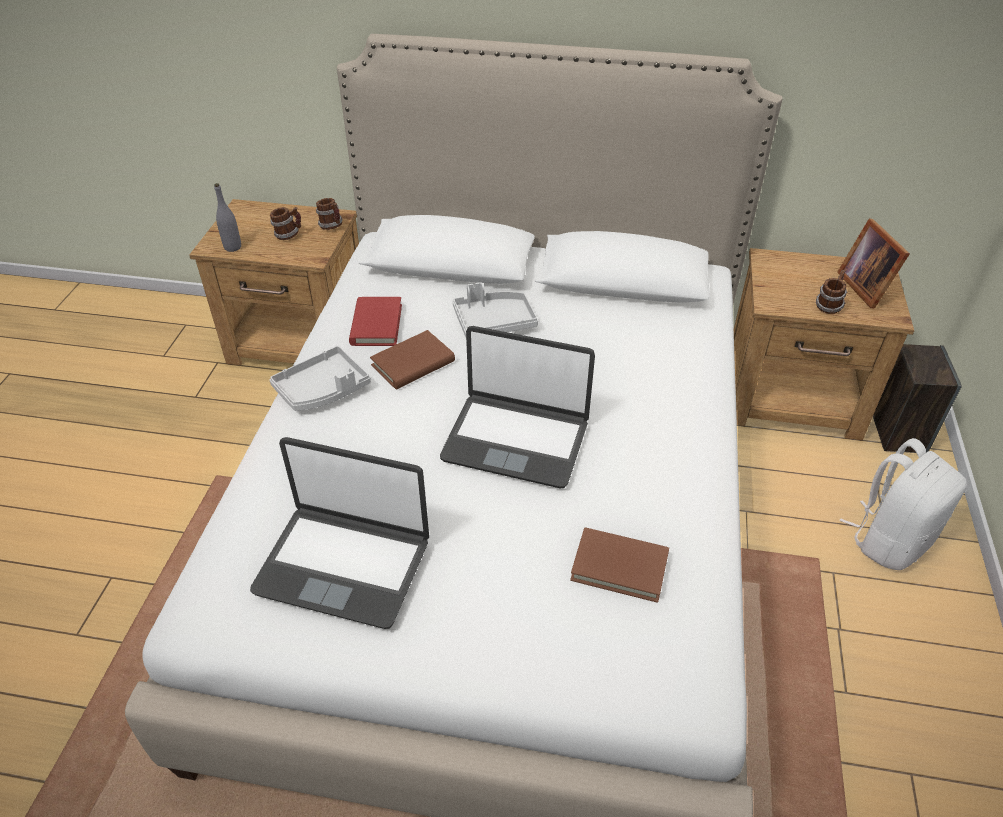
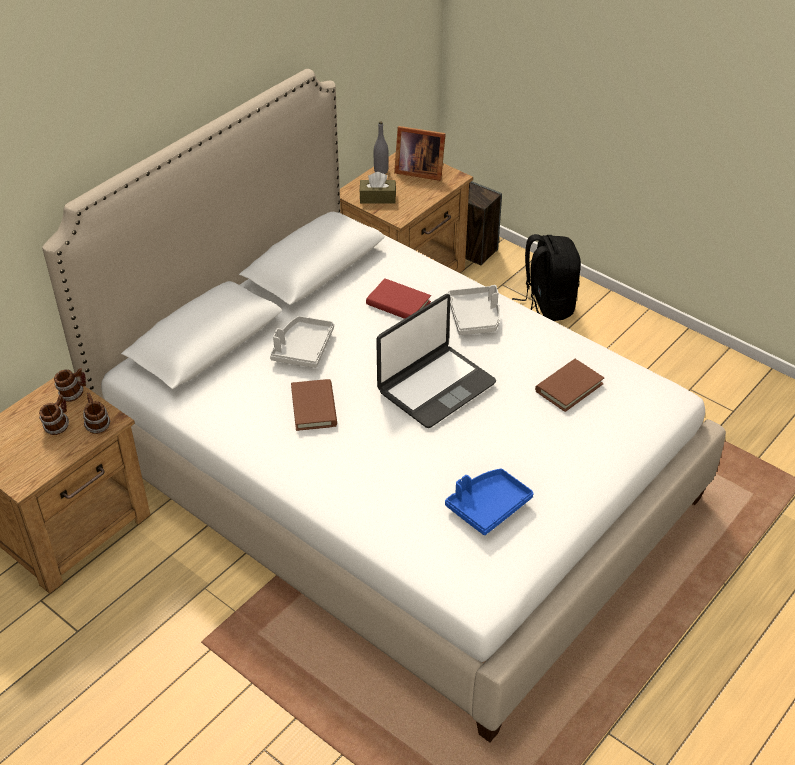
camera: 60 degrees left, 0 degrees up
(233, 247) = (38, 469): grey bottle -> grey bottle (381, 171)
(323, 389) = (301, 466): grey tray -> grey tray (475, 317)
(344, 565) = (488, 506): laptop -> blue tray
(376, 325) = (248, 412): red book -> red book (398, 303)
(782, 278) = (377, 198): none -> brown tissue box
(828, 306) = (422, 195): mug -> mug (97, 425)
(889, 540) = (546, 305): white backpack -> black backpack

